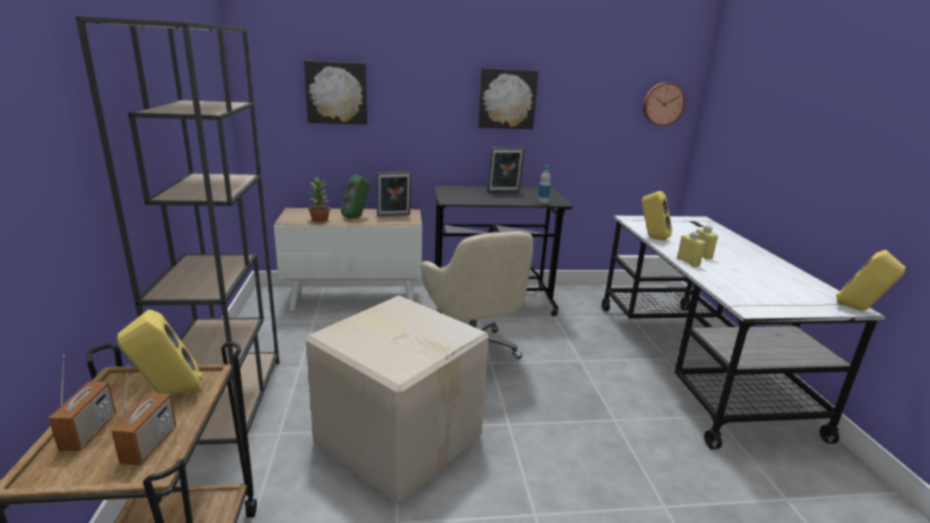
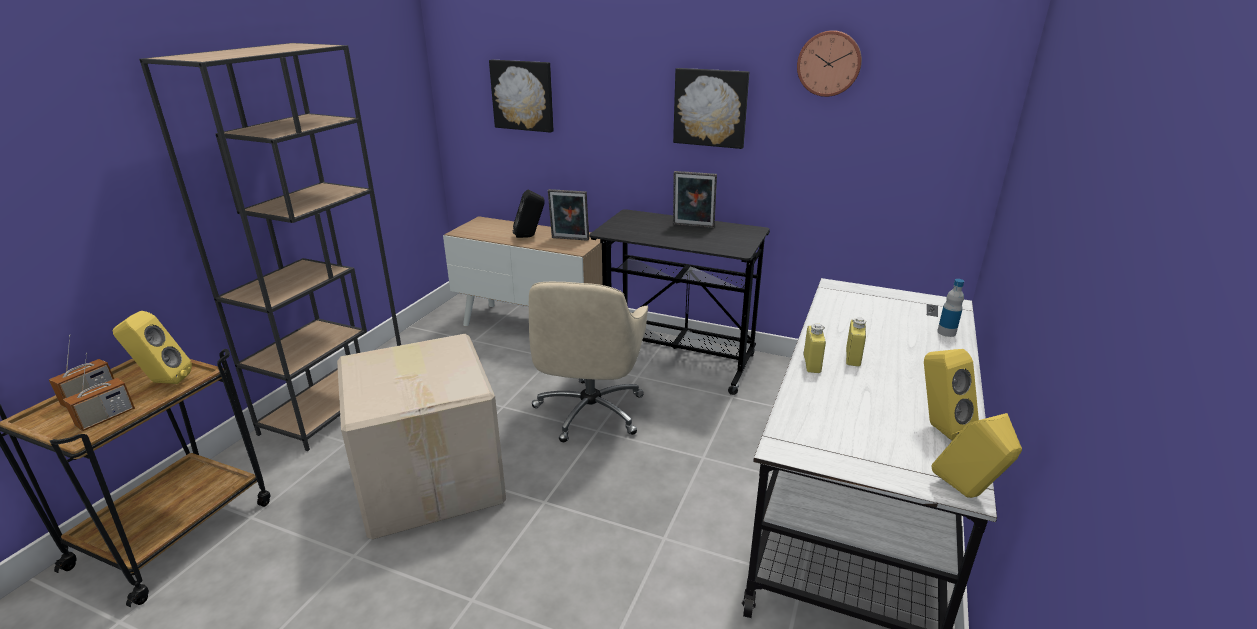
camera: 30 degrees right, 5 degrees up
(320, 219) = (491, 235): potted plant -> none
(357, 217) = (530, 236): green speaker -> black speaker
(543, 201) = (719, 247): bottle -> bottle (946, 332)
(652, 238) = (820, 320): yellow speaker -> yellow speaker (938, 428)
(663, 104) = (942, 122): wall clock -> wall clock (829, 63)

